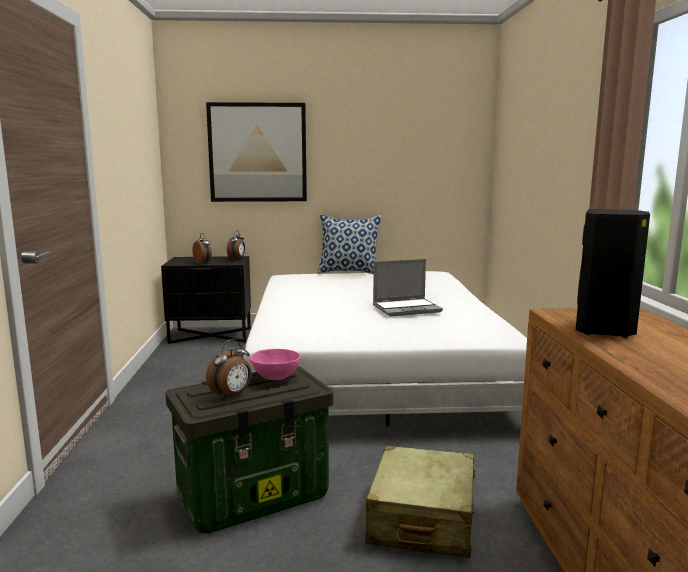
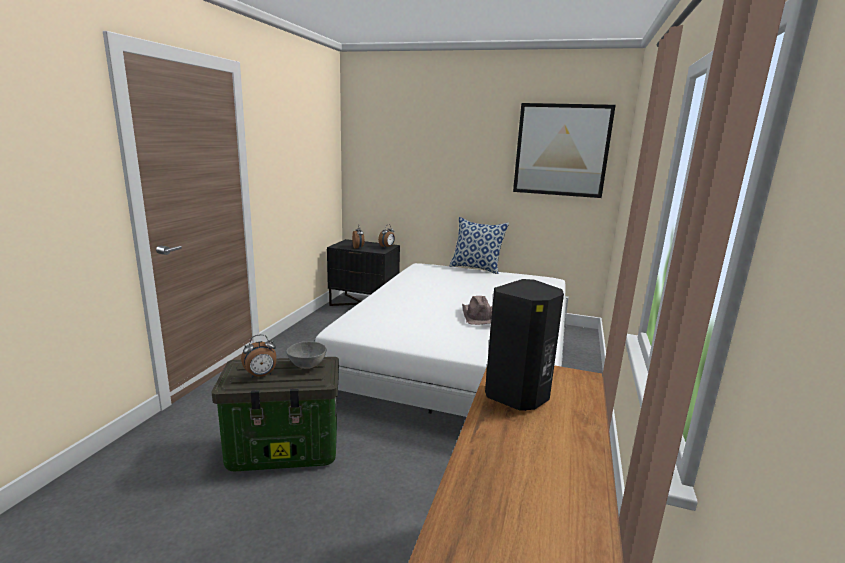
camera: 20 degrees right, 5 degrees up
(258, 152) = (412, 161): picture -> picture (561, 150)
(276, 378) = (307, 366): pink bowl -> grey bowl
(407, 309) = (480, 315): laptop -> brown hat
(422, 518) = (387, 506): beige suitcase -> none

